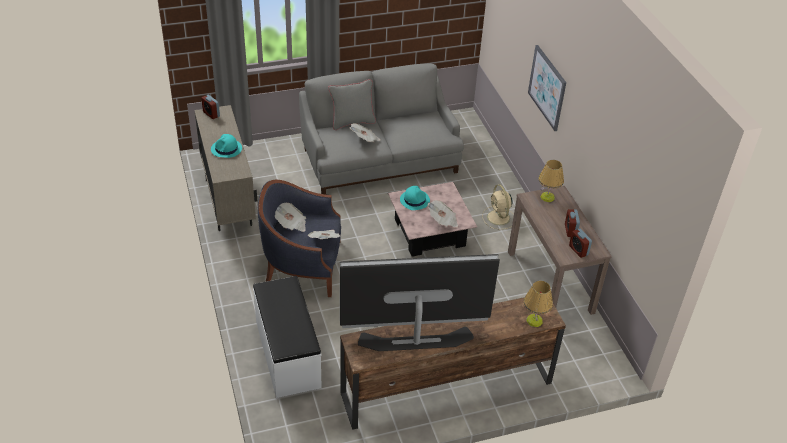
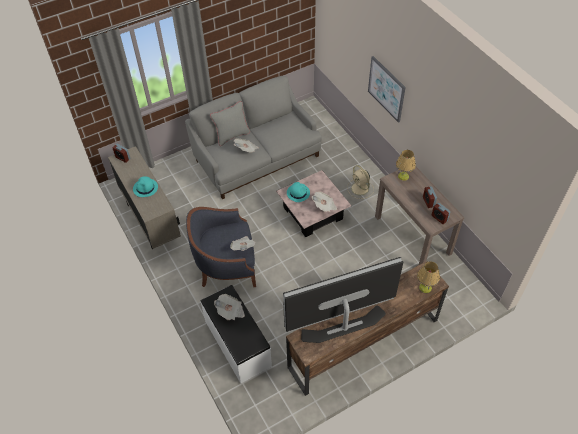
camera: 10 degrees left, 10 degrees up
(291, 224) = (212, 238): newspaper -> newspaper (230, 311)

